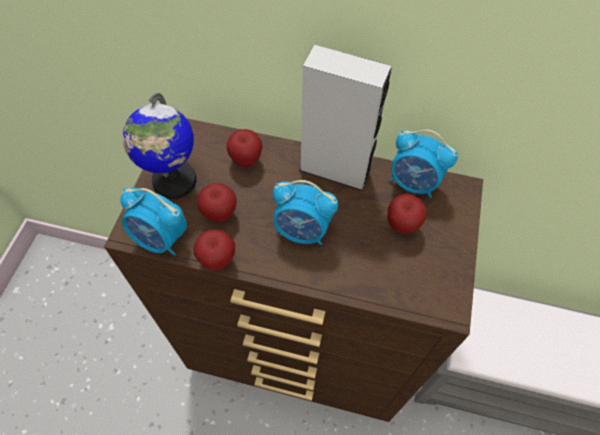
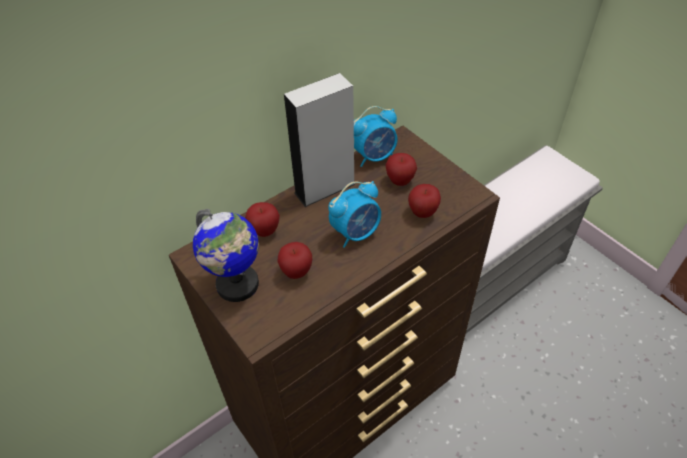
camera: 50 degrees left, 10 degrees down
(161, 239) = (282, 320): alarm clock -> none
(217, 260) = (334, 294): apple -> apple (422, 213)

